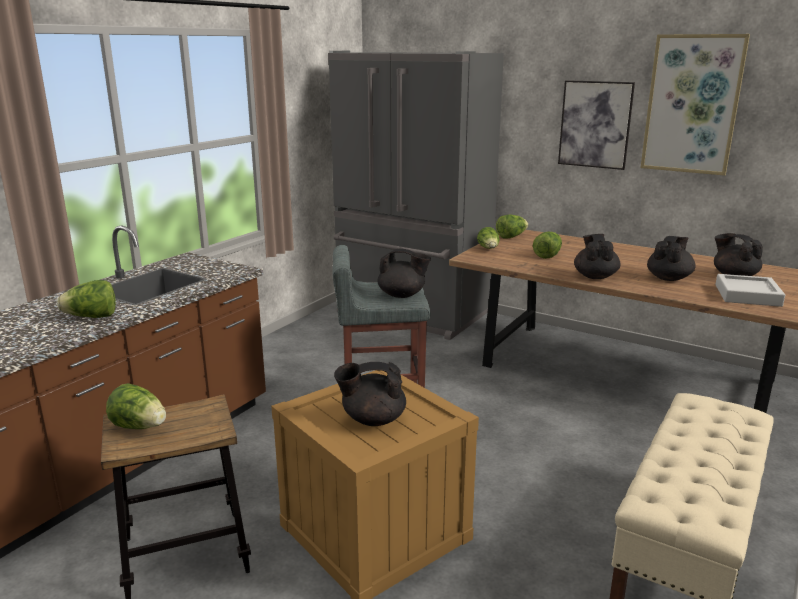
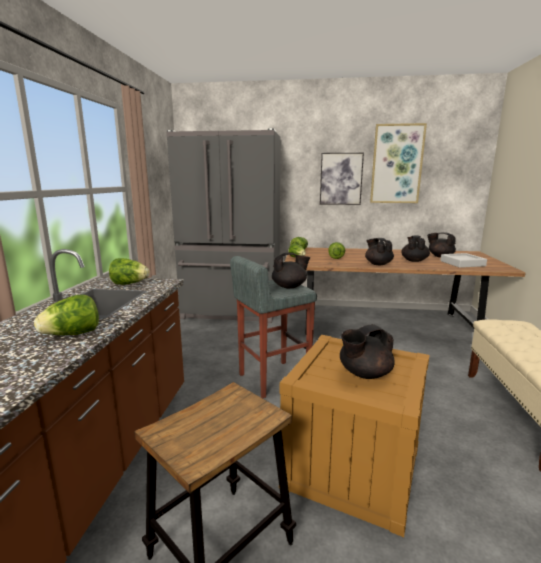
camera: 25 degrees left, 5 degrees down
(140, 427) = (189, 432): lettuce -> lettuce (129, 284)

